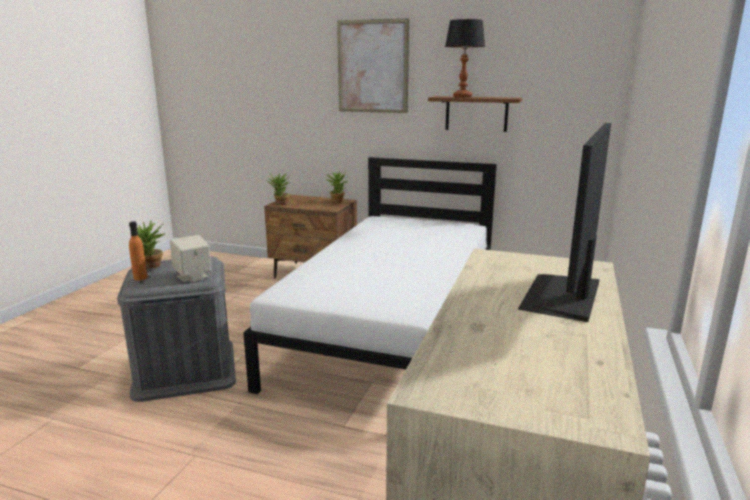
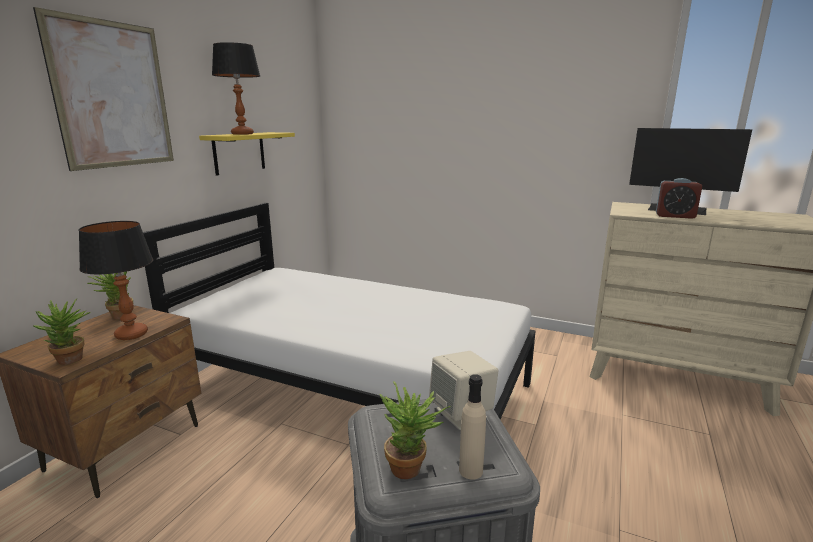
camera: 85 degrees left, 0 degrees up
(140, 278) = (470, 470): orange bottle -> beige bottle
(310, 207) = (131, 335): none -> table lamp
(476, 113) = (239, 153): brown shelf -> yellow shelf
(487, 283) = (675, 216): none -> alarm clock

